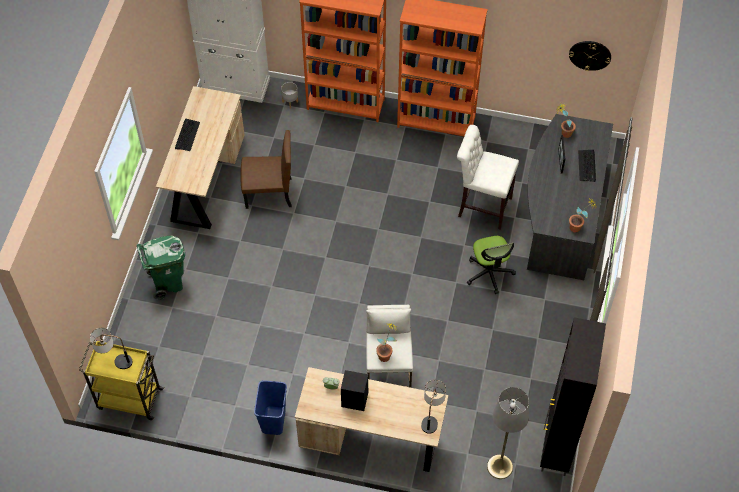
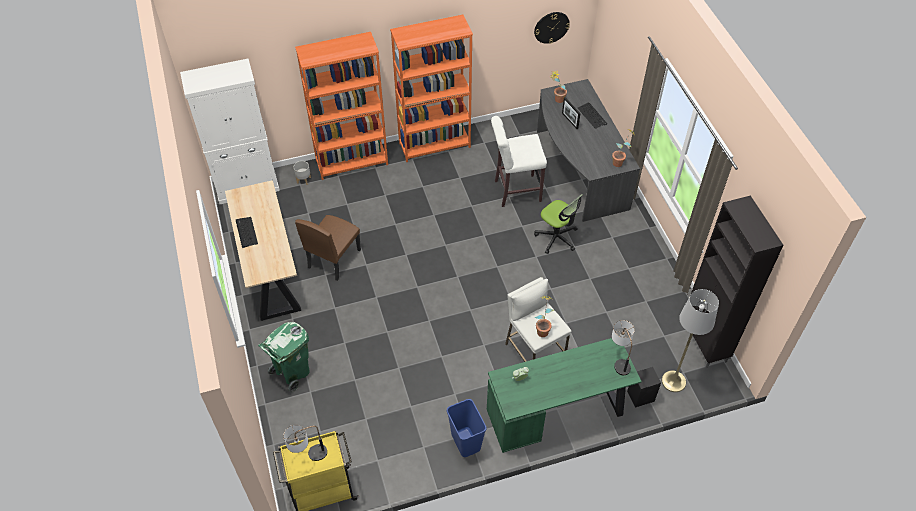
camera: 30 degrees left, 5 degrees down
(268, 193) = (333, 258): brown chair -> brown chair turned 150 degrees clockwise
(355, 400) = (547, 378): black speaker -> black speaker (641, 396)
(371, 438) = (558, 413): beige desk -> green desk

